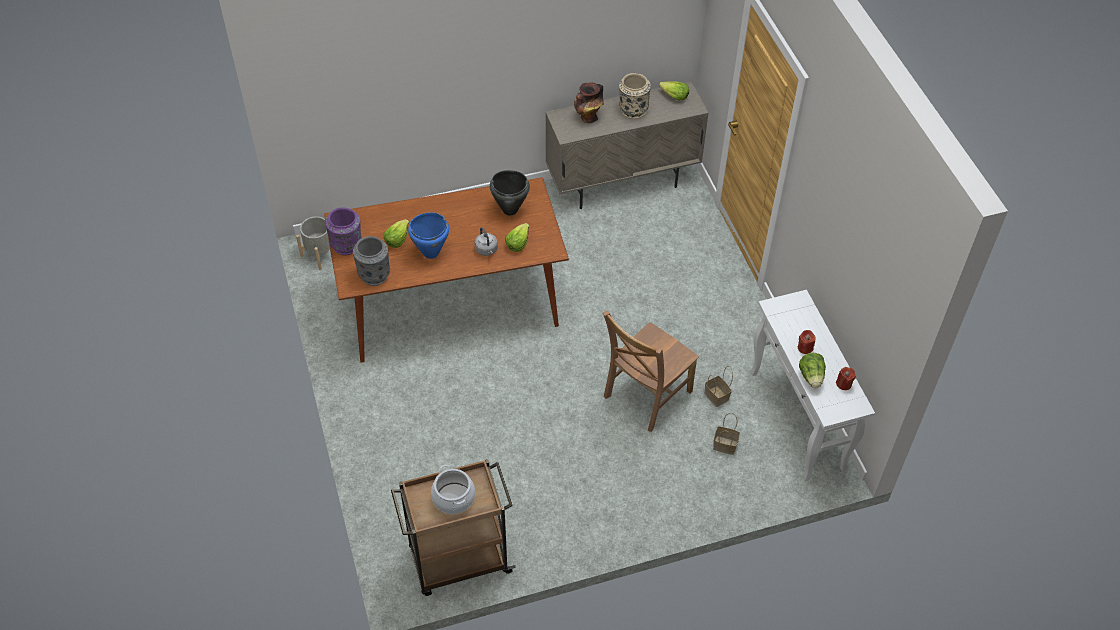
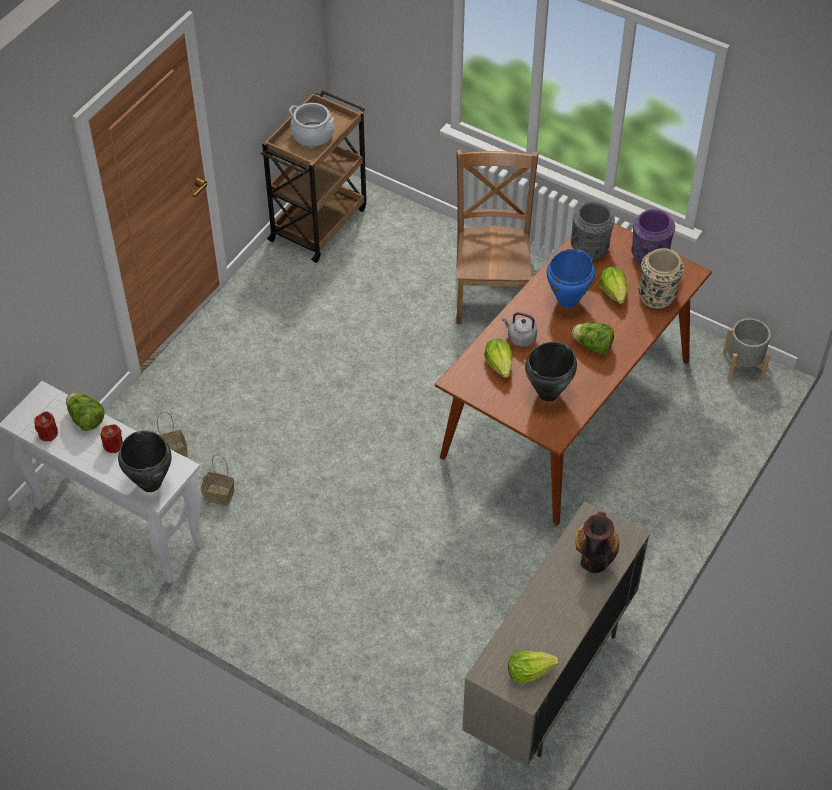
camera: 140 degrees right, 0 degrees up
(451, 218) = (592, 346): none -> lettuce
(633, 110) = (555, 610): beige vase -> beige vase (657, 296)
(645, 396) = (289, 448): brown chair -> brown chair (491, 293)
(798, 308) = (150, 484): none -> black cooking pot

